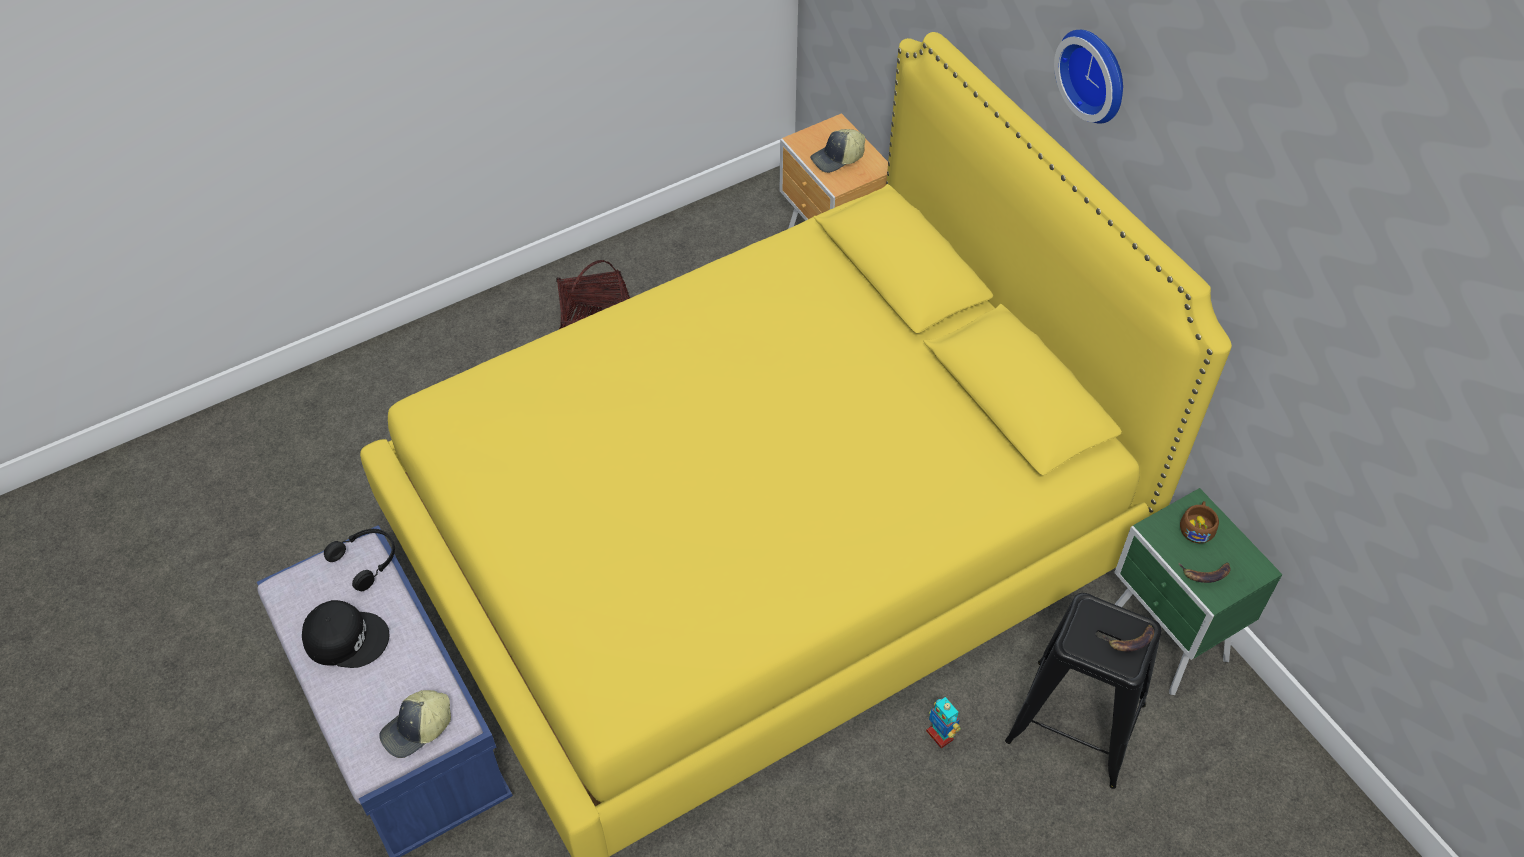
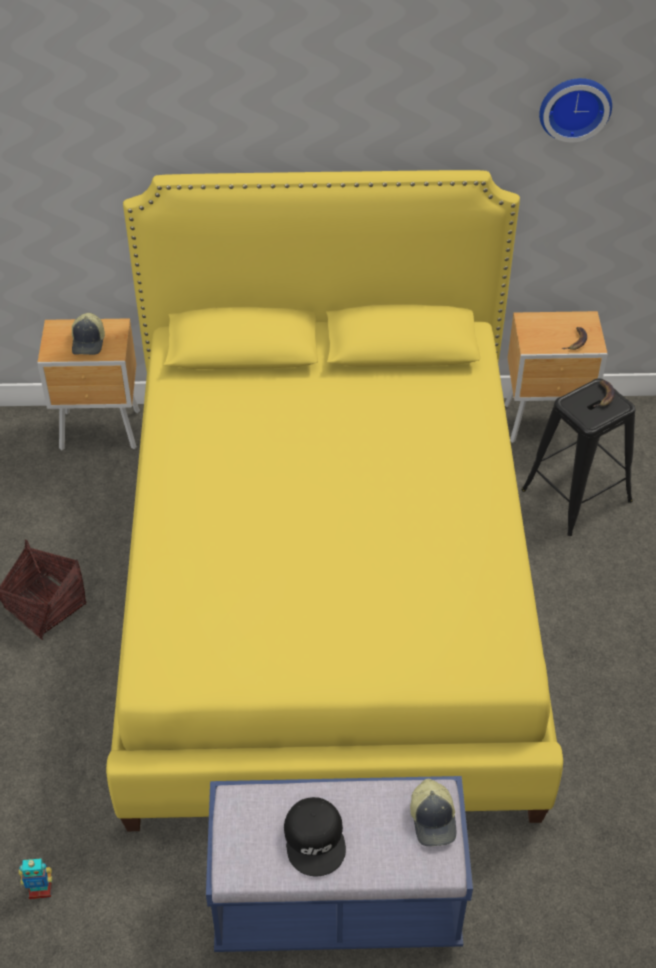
camera: 60 degrees left, 5 degrees down
(346, 637) = (316, 839): black cap -> black cap turned 135 degrees clockwise
(367, 560) = (247, 797): black headphones -> none
(940, 735) = (544, 567): toy robot -> toy robot (40, 890)
(1096, 73) = (321, 105): wall clock -> wall clock (574, 106)
(1166, 642) = (546, 424): green nightstand -> brown nightstand
(1197, 526) = (541, 327): brown cup -> none

